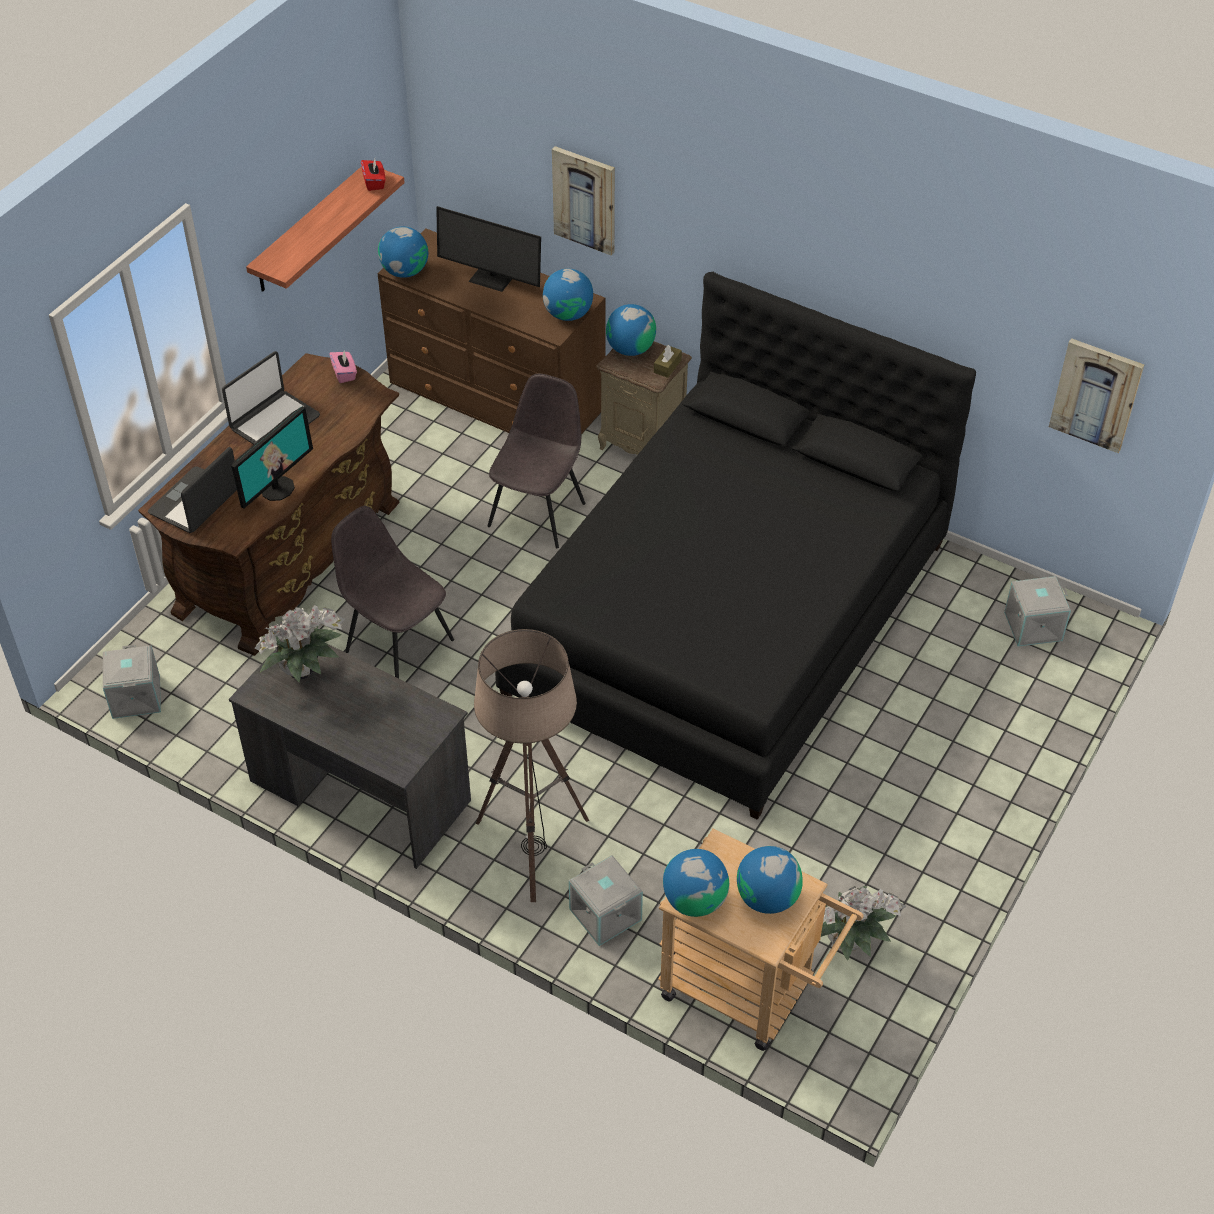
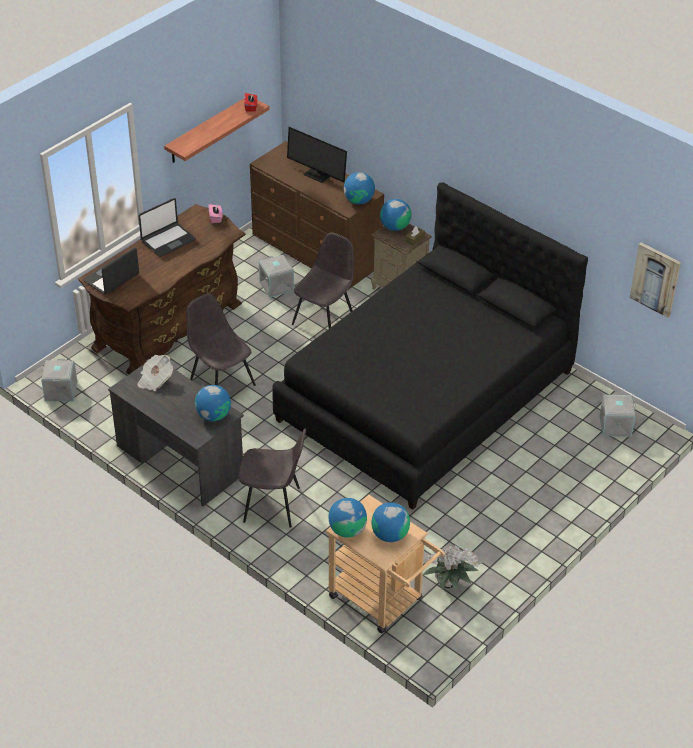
camera: 10 degrees right, 5 degrees down
(277, 488) = (161, 276): monitor -> none
(305, 671) = (155, 380): potted plant -> newspaper
(405, 271) = (266, 164): globe -> globe (213, 415)
(532, 847) = (273, 505): floor lamp -> grey chair
(585, 200) = (375, 131): picture -> none
(606, 914) = (308, 547): grey storage box -> grey storage box (277, 286)

